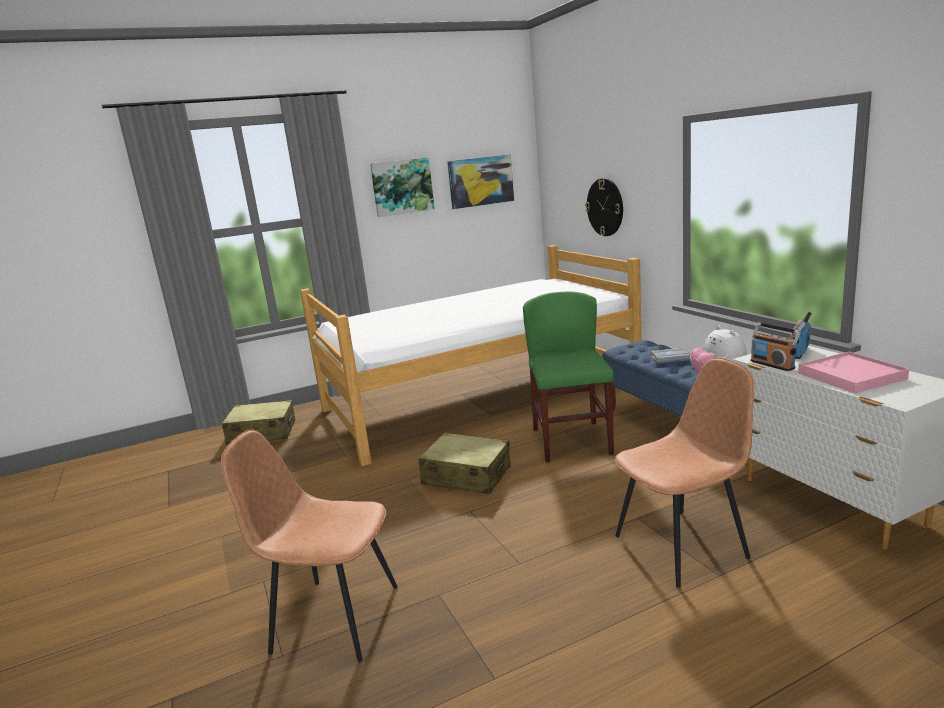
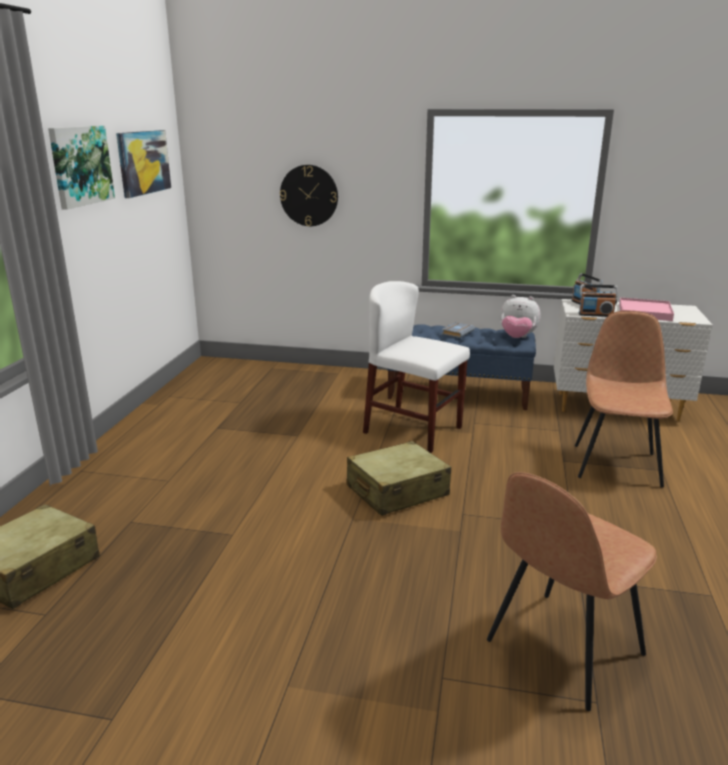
camera: 55 degrees left, 5 degrees up
(480, 397) = (247, 424): bed -> none
(571, 441) = (413, 430): green chair -> white chair

